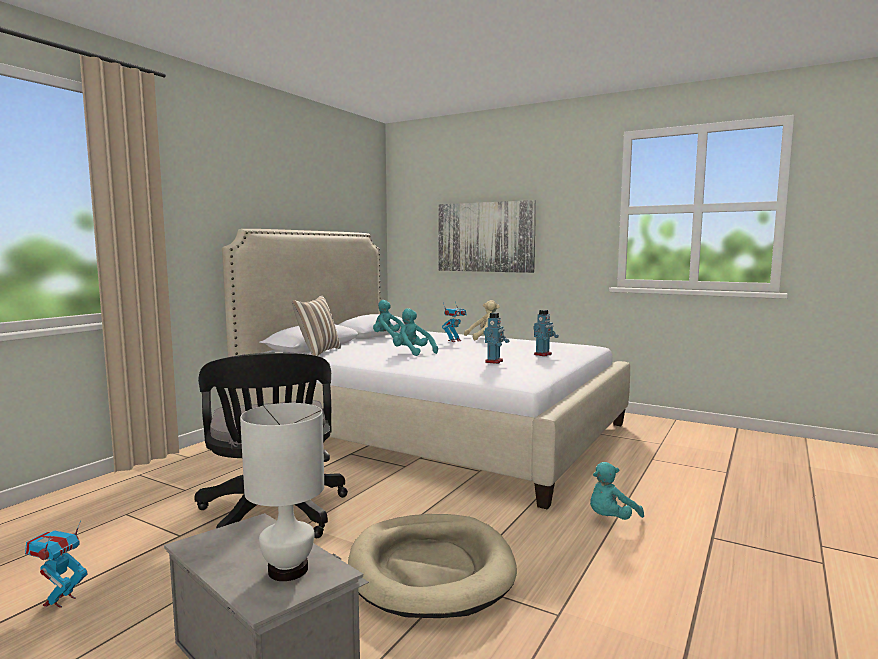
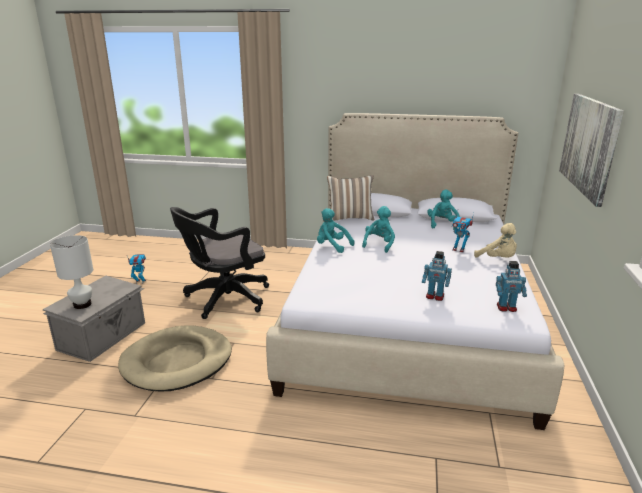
camera: 70 degrees right, 15 degrees up
(494, 361) = (364, 278): toy robot -> toy robot (506, 308)
(611, 519) = (269, 431): turquoise plush toy -> turquoise plush toy (332, 246)

